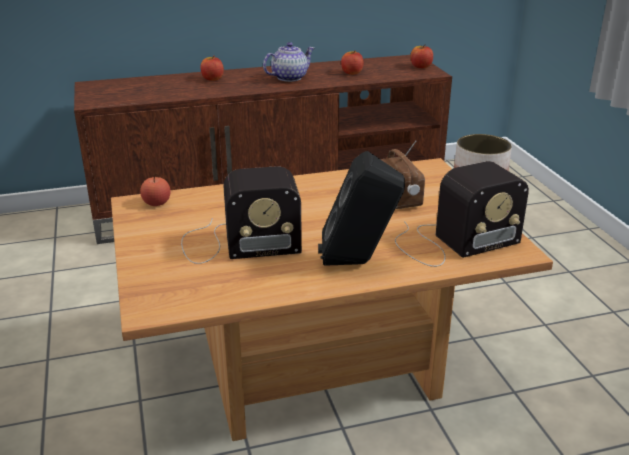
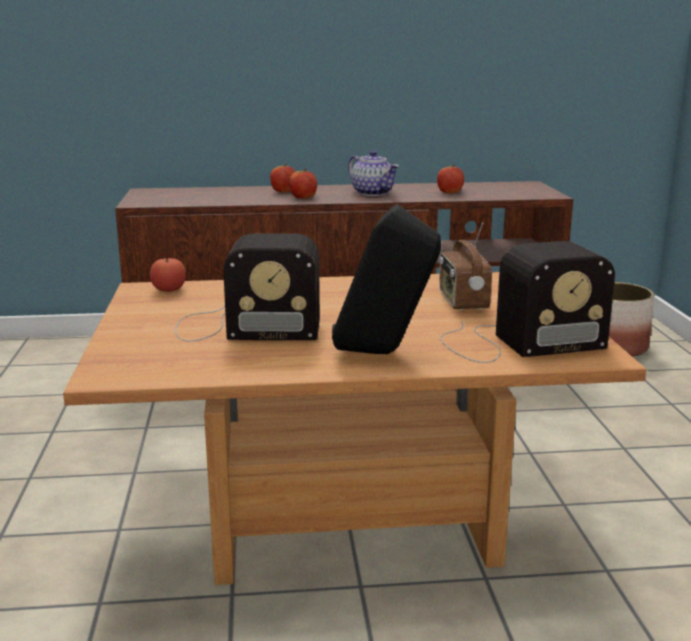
camera: 10 degrees right, 10 degrees down
(289, 77) = (373, 193): teapot -> teapot turned 75 degrees clockwise
(420, 67) = (537, 190): apple -> apple (303, 197)

